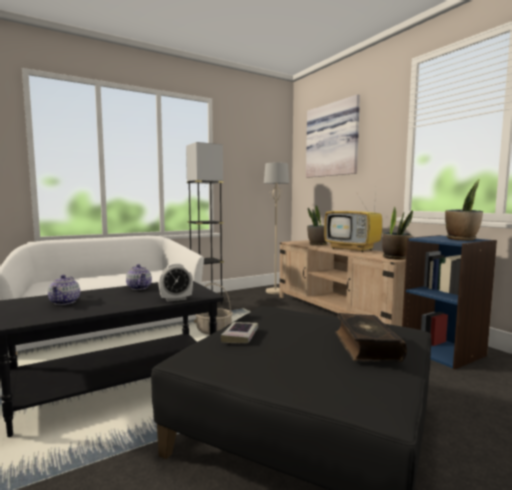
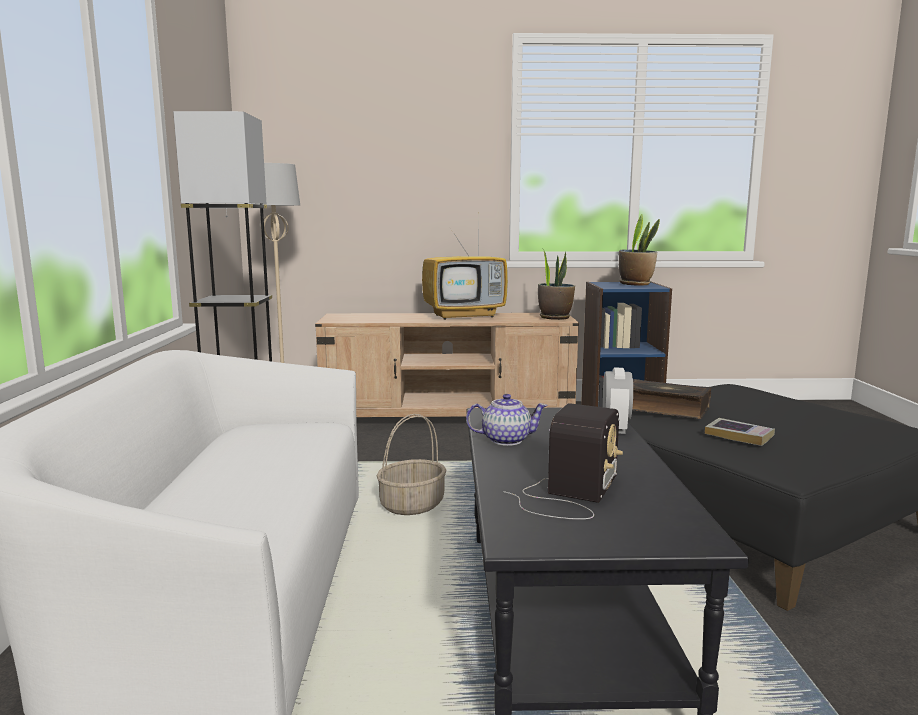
camera: 60 degrees left, 5 degrees up
(65, 302) = (569, 494): teapot -> radio
(317, 244) = (387, 317): potted plant -> none
(333, 140) = (358, 129): picture -> none
(365, 346) = (791, 403): book -> book (664, 409)

